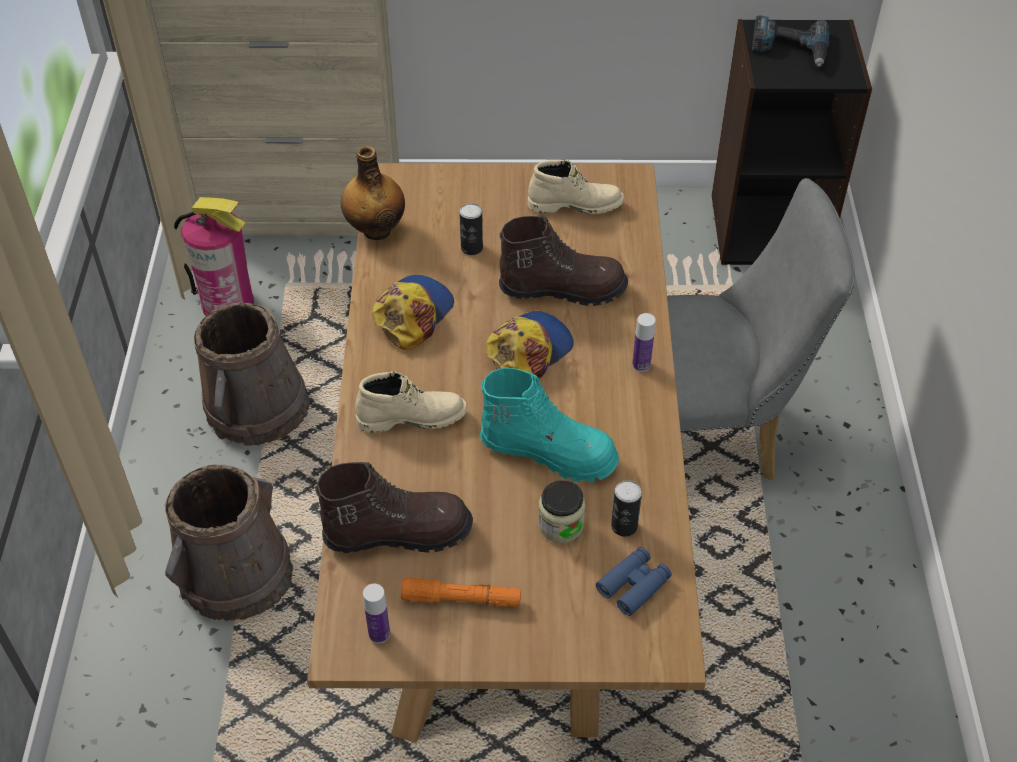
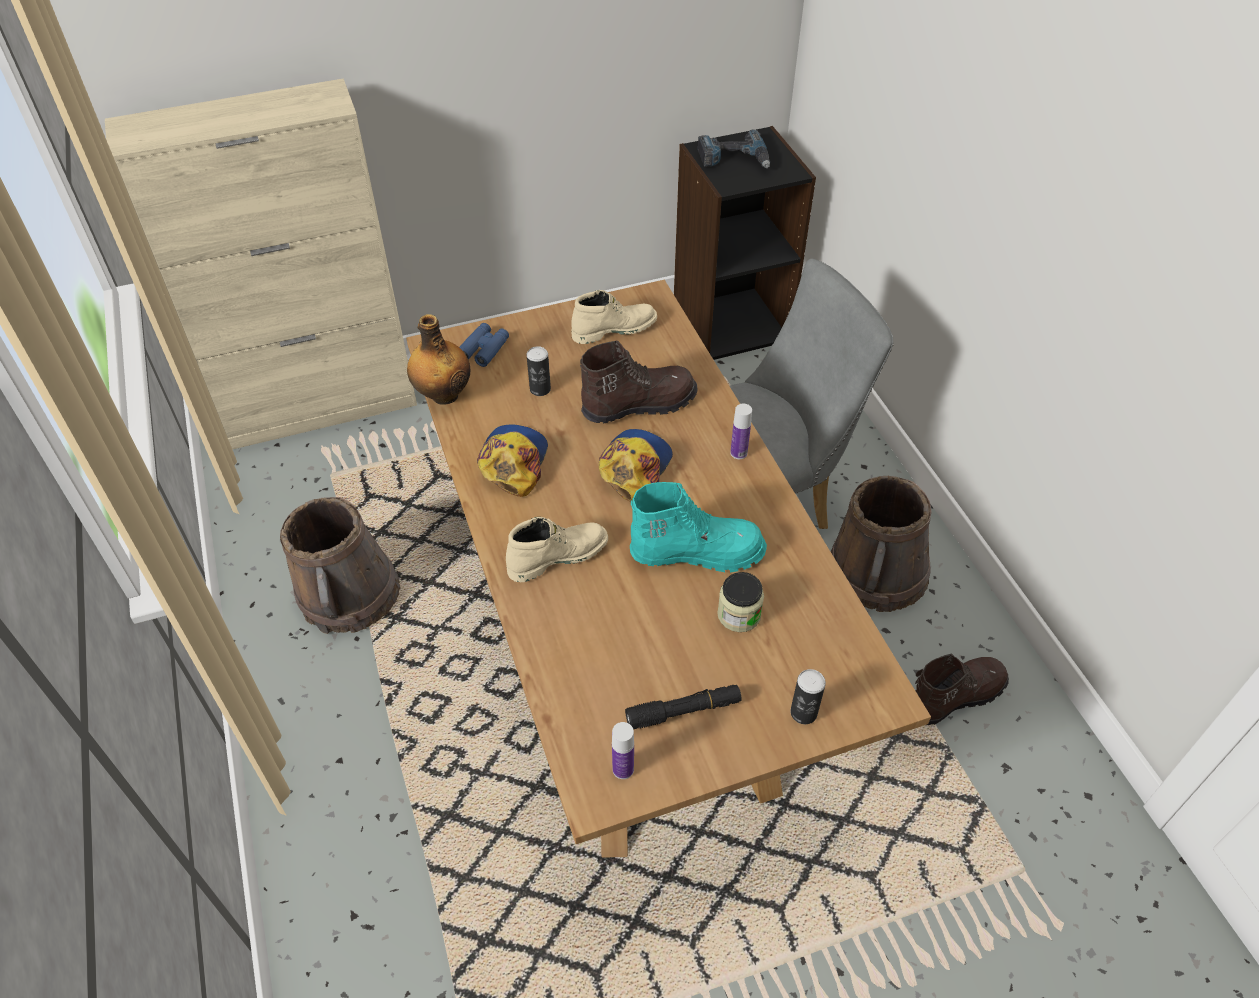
camera: 20 degrees left, 0 degrees up
(228, 303) = (281, 506): fire extinguisher -> none
(236, 573) = (392, 755): brown bucket -> brown bucket (877, 573)
(398, 532) = (595, 666): brown boot -> brown boot (954, 696)
(461, 599) = (683, 711): orange flashlight -> black flashlight
(624, 526) = (794, 599): can -> can (803, 712)
(633, 585) = (828, 649): blue binoculars -> blue binoculars (484, 349)

